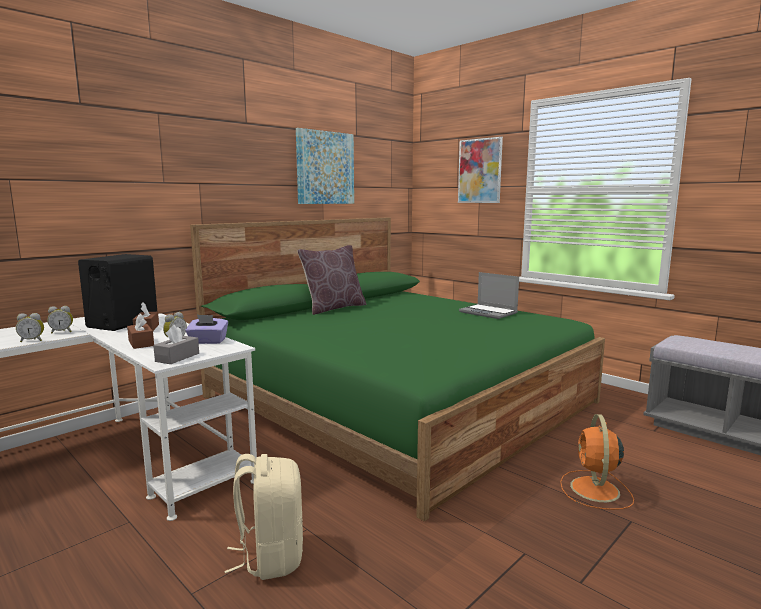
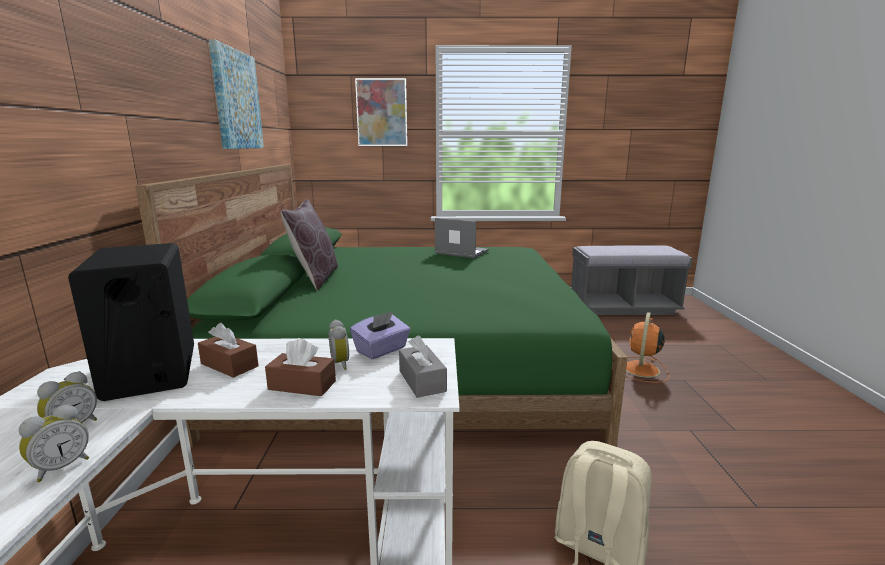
camera: 45 degrees left, 5 degrees up
(489, 313) = (460, 253): laptop -> laptop turned 150 degrees counterclockwise
(595, 490) = (640, 370): orange fan -> orange fan turned 60 degrees clockwise

